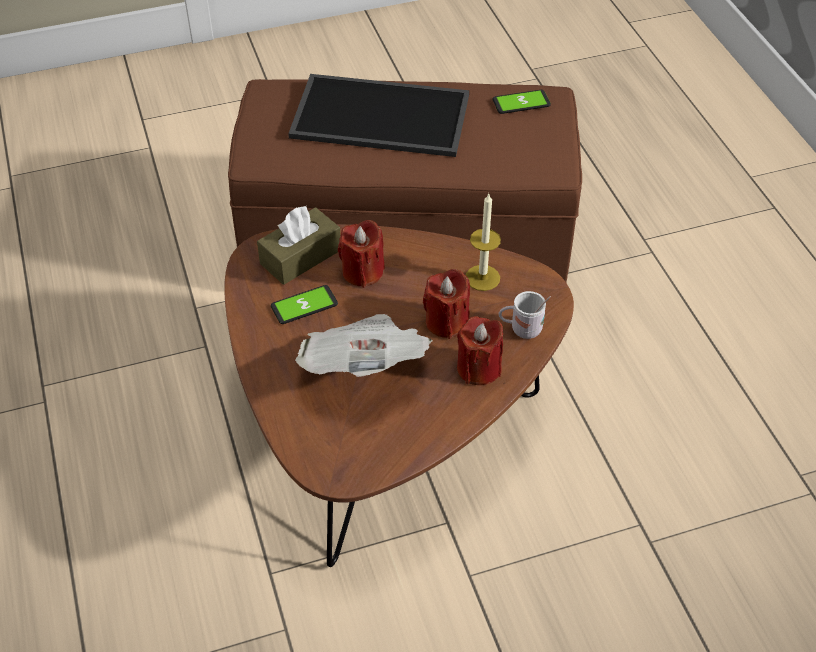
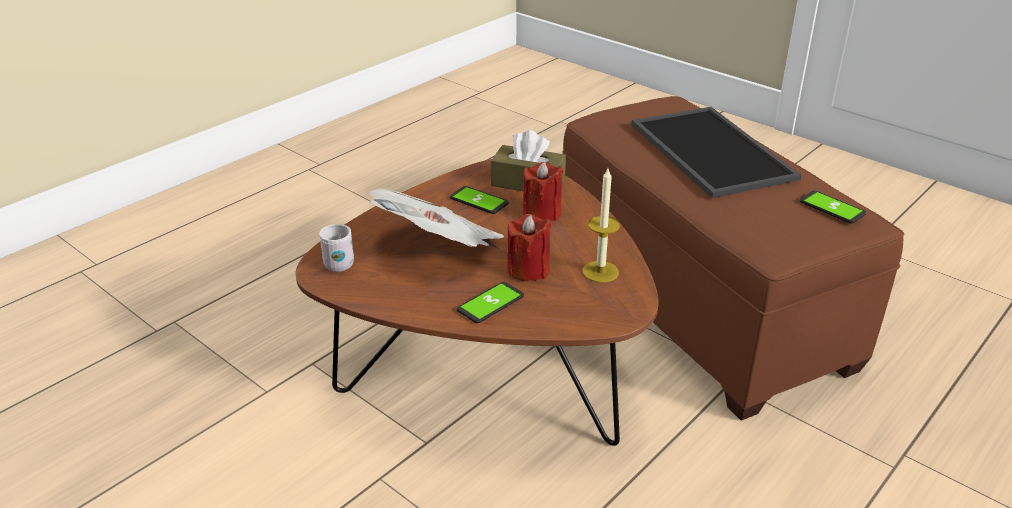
camera: 60 degrees right, 15 degrees down
(479, 368) = (490, 303): red candle -> phone
(521, 329) = (560, 312): white mug -> white mug (337, 263)

